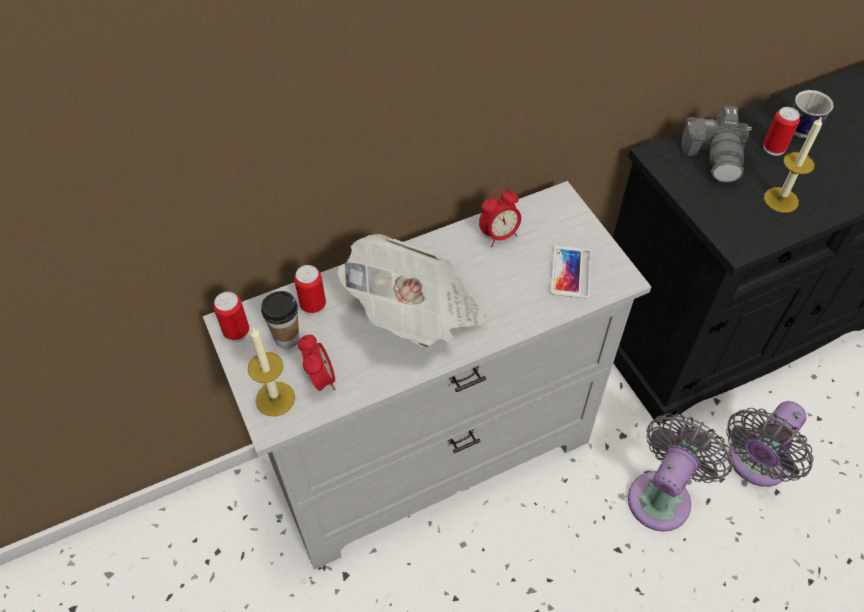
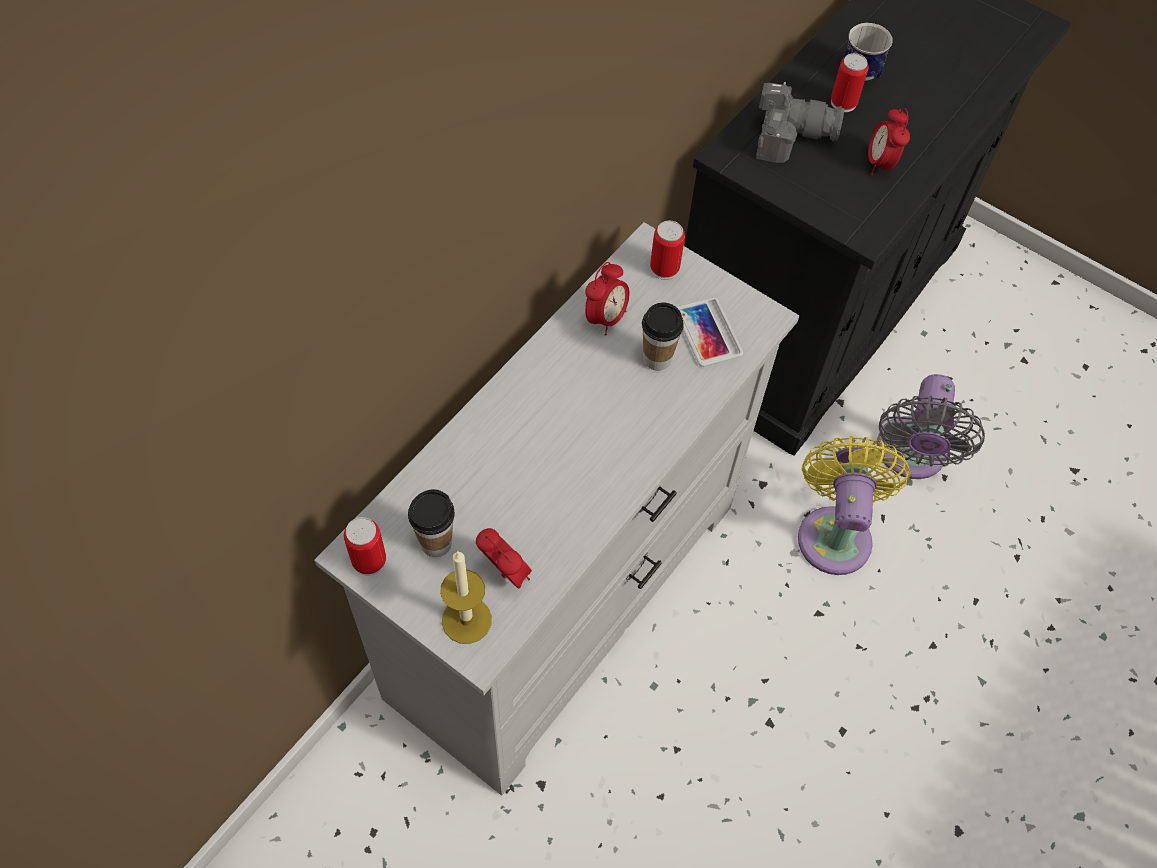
camera: 30 degrees left, 5 degrees up
(313, 305) = (441, 489): can -> can (664, 268)
(416, 312) = (566, 449): newspaper -> none
(521, 276) = (657, 359): none -> cup
(662, 495) = (835, 532): grey fan -> yellow fan
(715, 156) = (789, 135): camera -> camera turned 60 degrees counterclockwise
(781, 200) = (880, 163): candle -> alarm clock

